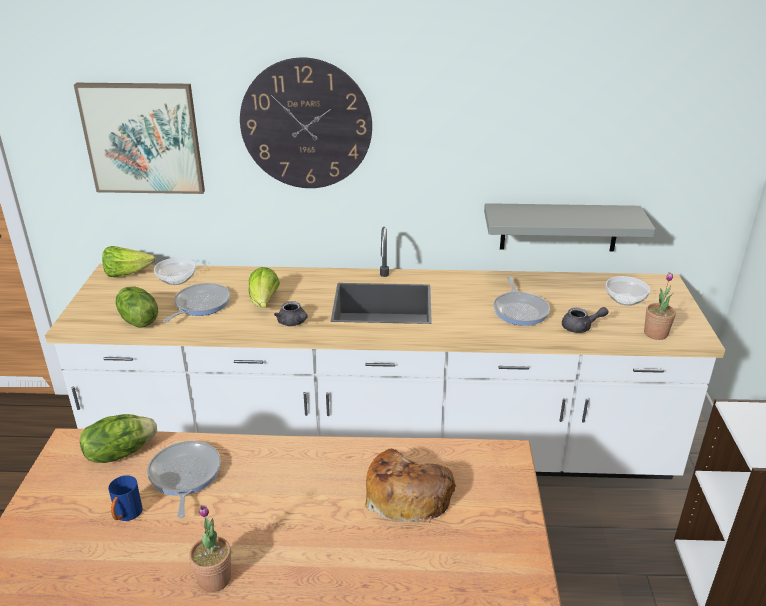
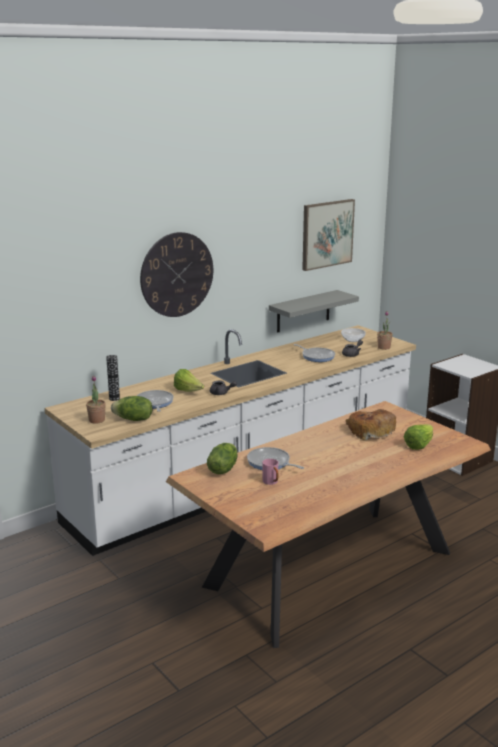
camera: 40 degrees left, 10 degrees down
(126, 516) = (272, 482): blue mug -> pink mug
(127, 274) = (76, 406): lettuce -> lettuce (419, 445)
(143, 138) = (79, 303): picture -> picture (327, 234)
(176, 279) = (114, 398): bowl -> vase
(214, 579) = (345, 480): potted plant -> potted plant (97, 420)

